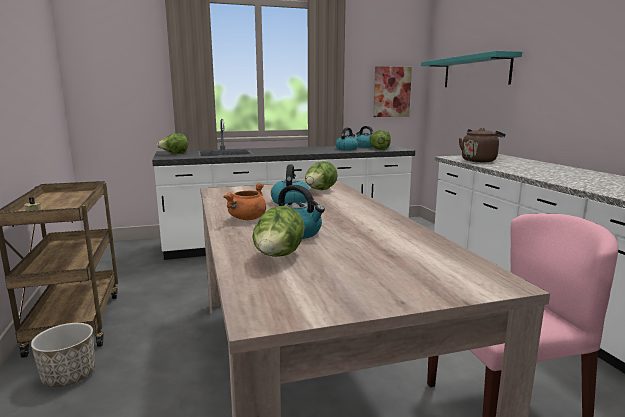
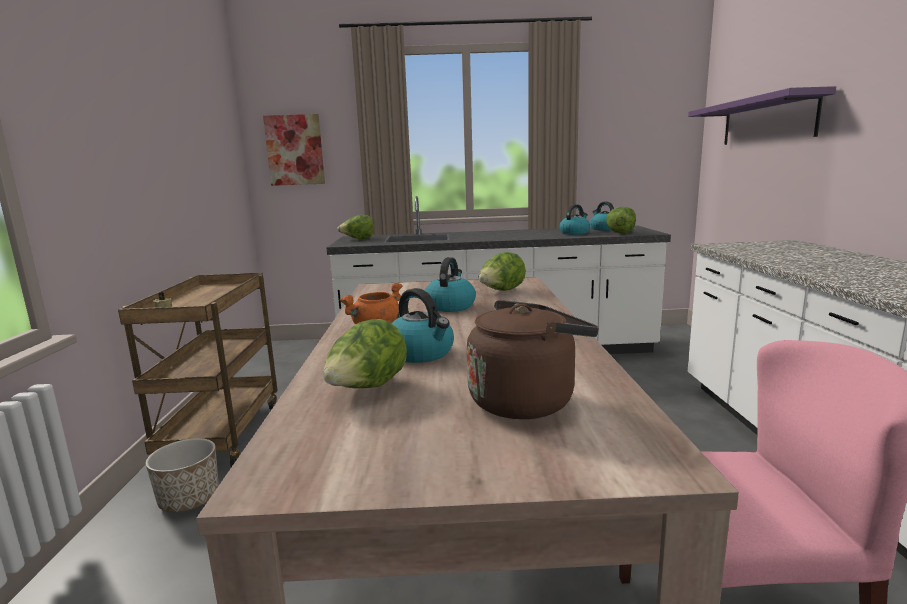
camera: 15 degrees right, 0 degrees up
(391, 92) = (647, 154): picture -> picture (295, 150)
(475, 72) = (767, 120): turquoise shelf -> purple shelf
(479, 160) = (755, 251): brown kettle -> brown kettle (526, 400)

